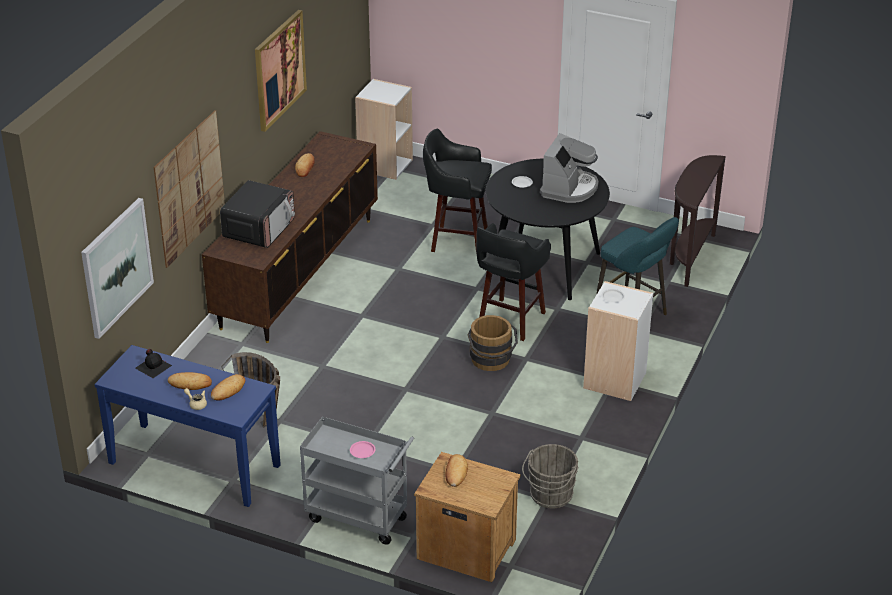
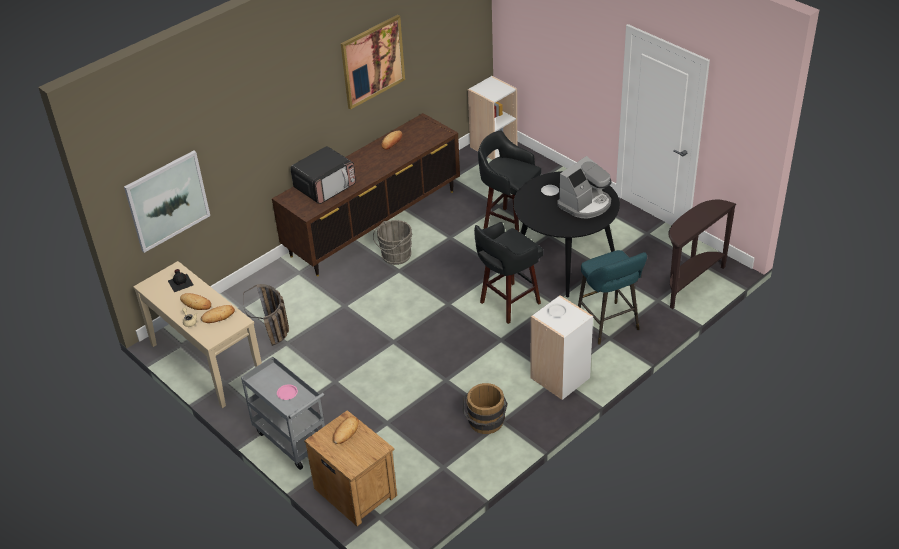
camera: 25 degrees right, 5 degrees up
(189, 188) = (257, 147): picture -> none
(194, 464) = (206, 362): blue console table -> beige console table
(491, 361) = (472, 335): brown bucket -> brown bucket (485, 424)
(549, 496) = (446, 465): grey bucket -> grey bucket (394, 256)

